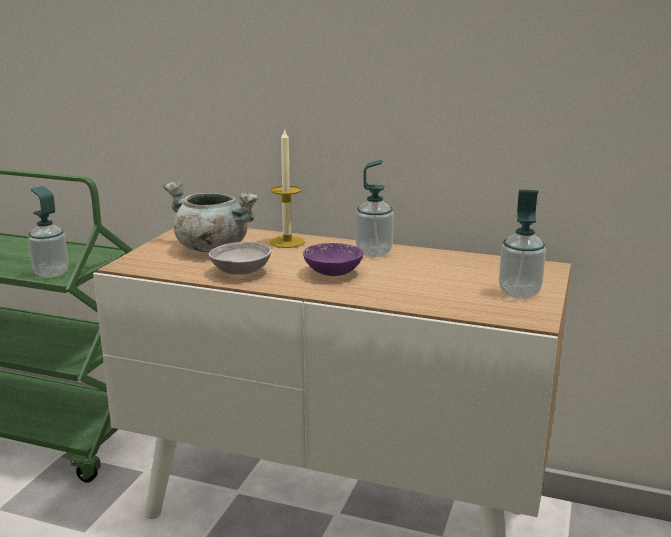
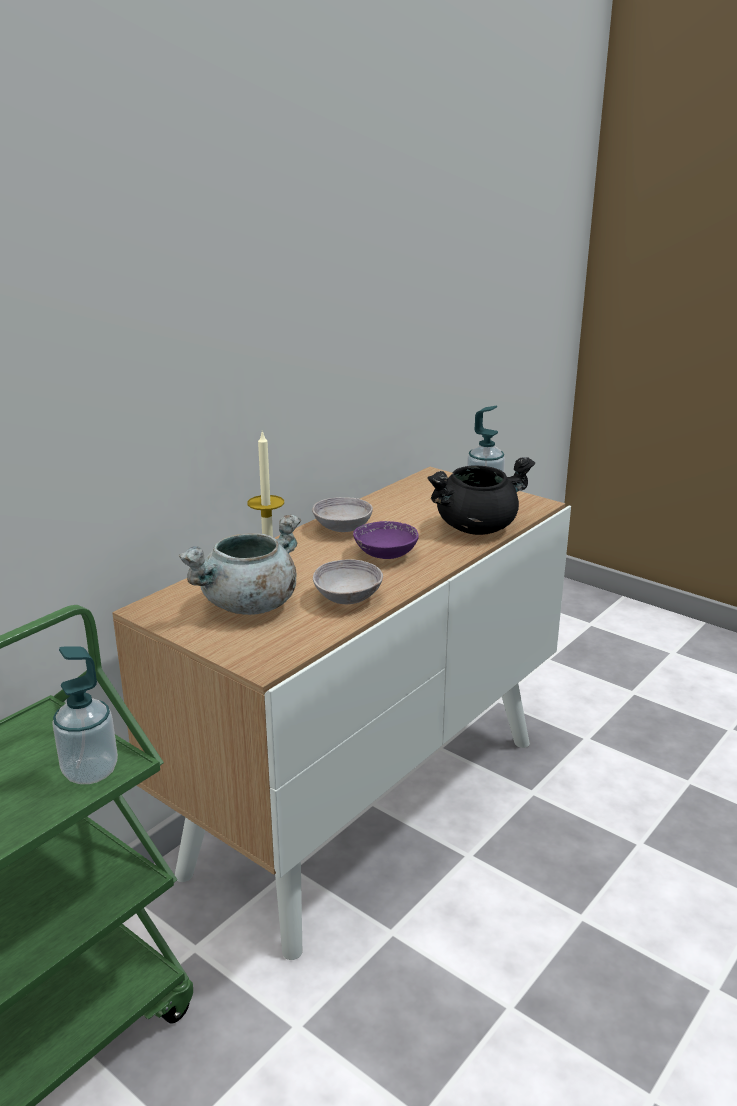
camera: 70 degrees left, 5 degrees up
(373, 253) = (342, 528): soap dispenser -> grey bowl
(432, 298) = (476, 527): none -> black cooking pot

